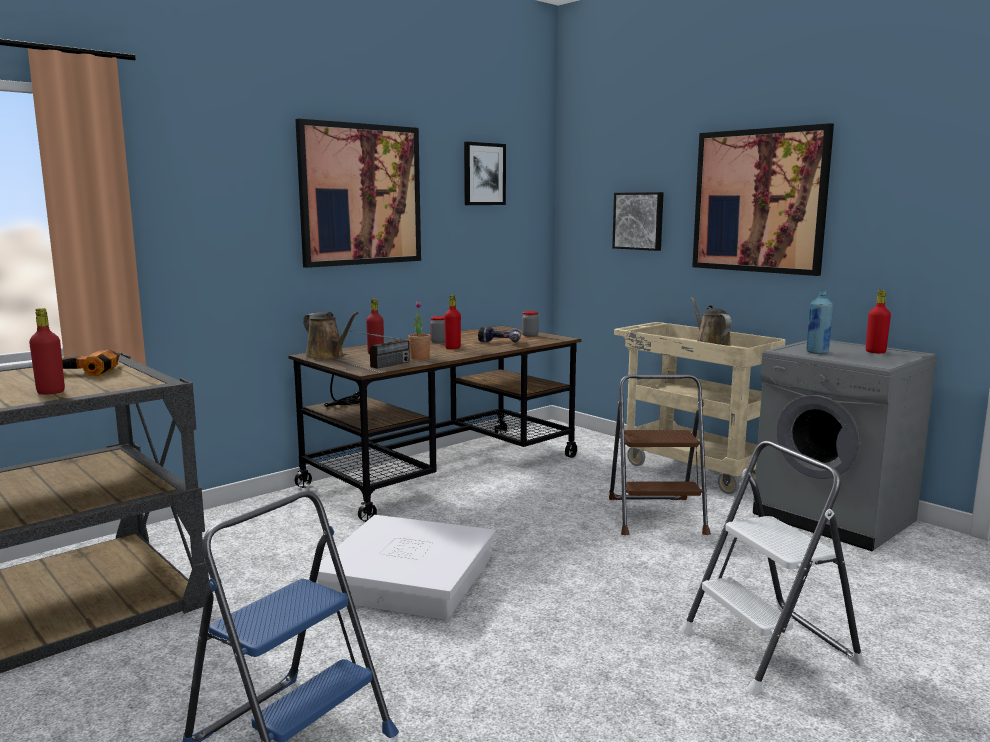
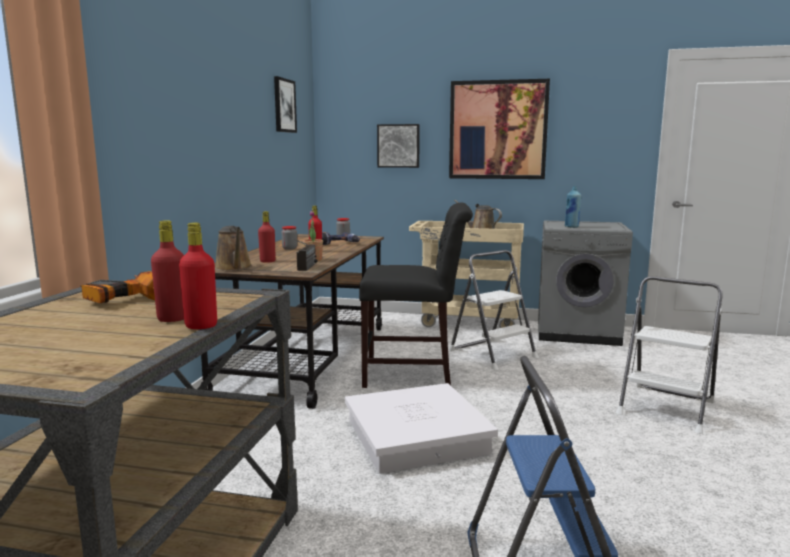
camera: 35 degrees left, 0 degrees up
(327, 357) = (234, 268): brown watering can -> brown watering can turned 60 degrees clockwise
(361, 195) = (223, 117): picture -> none
(519, 515) = (414, 374): none -> black chair
(656, 513) = (491, 352): brown step ladder -> white step ladder
(875, 352) = (594, 224): red bottle -> red bottle (201, 326)

